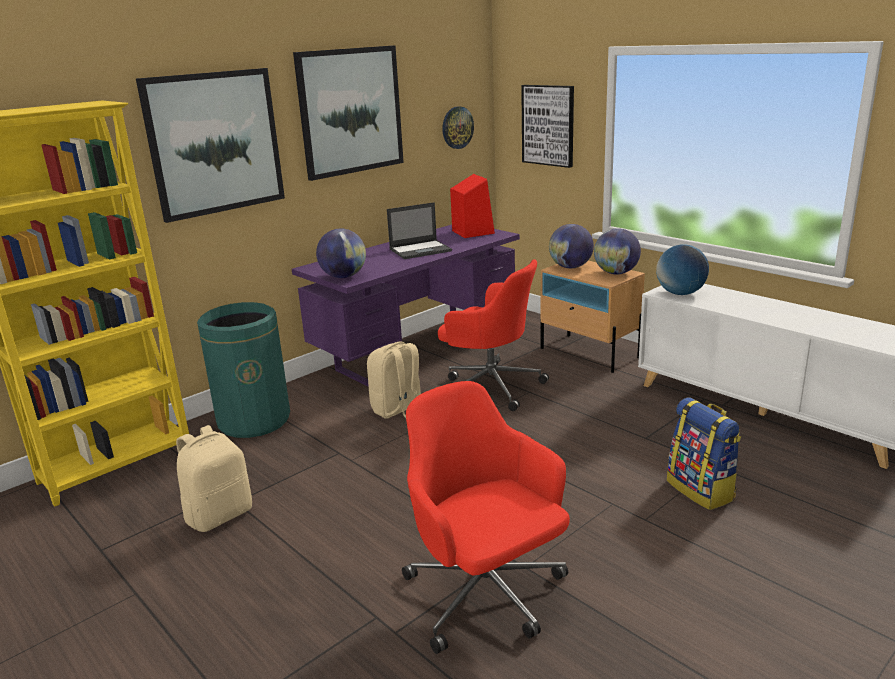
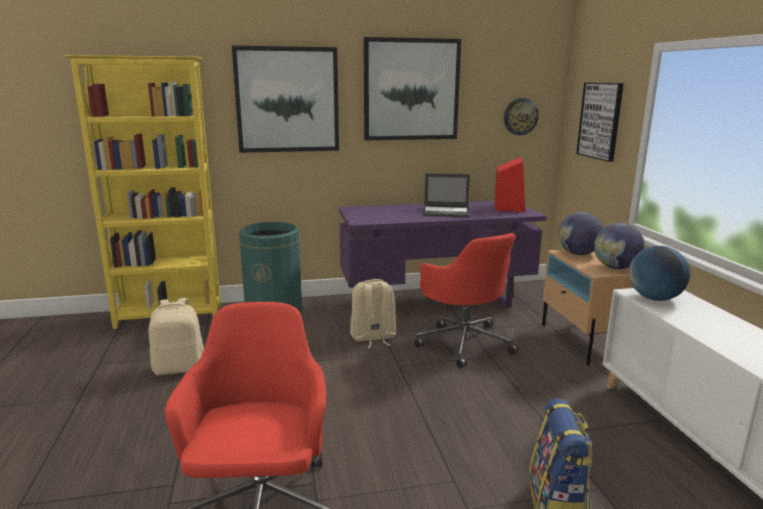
camera: 30 degrees right, 5 degrees down
(343, 276) = (361, 218): globe -> none

